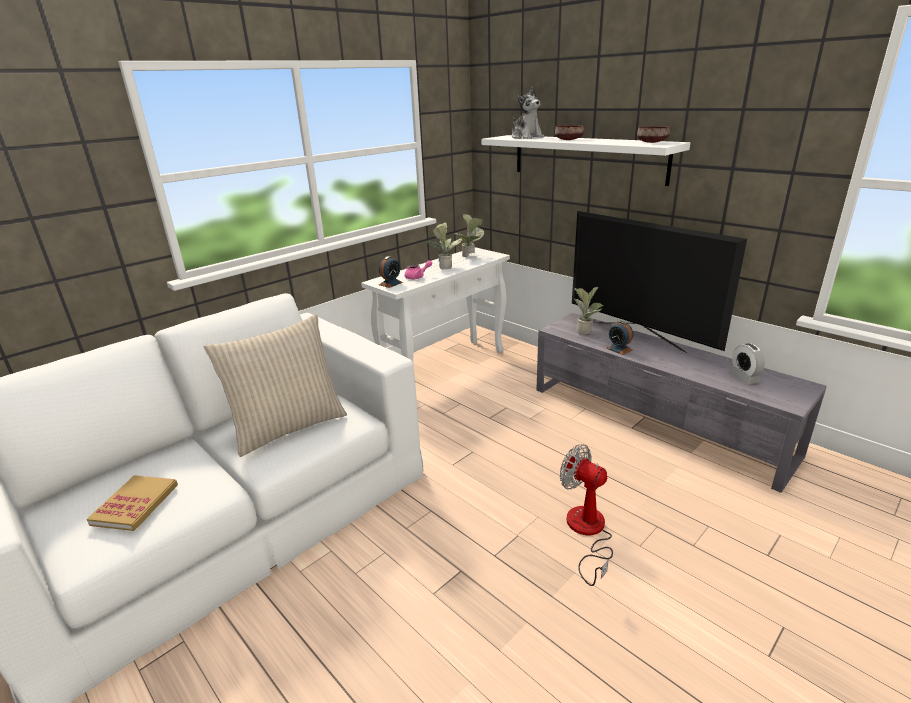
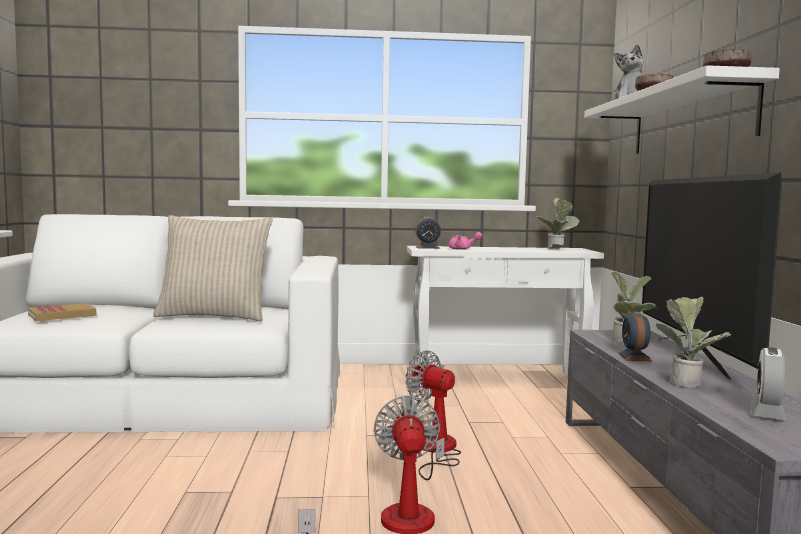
camera: 40 degrees right, 20 degrees down
(445, 266) = (509, 249): potted plant -> potted plant (687, 382)
(511, 455) = (435, 450): none -> fan

